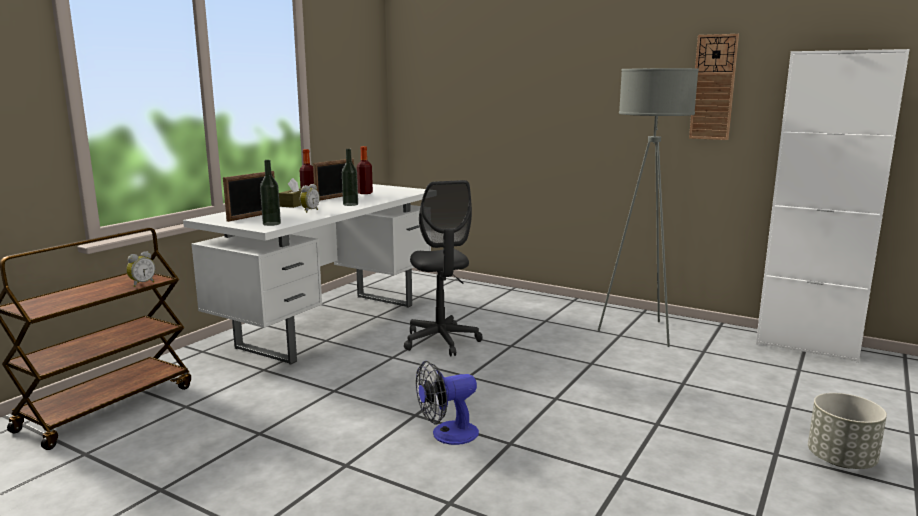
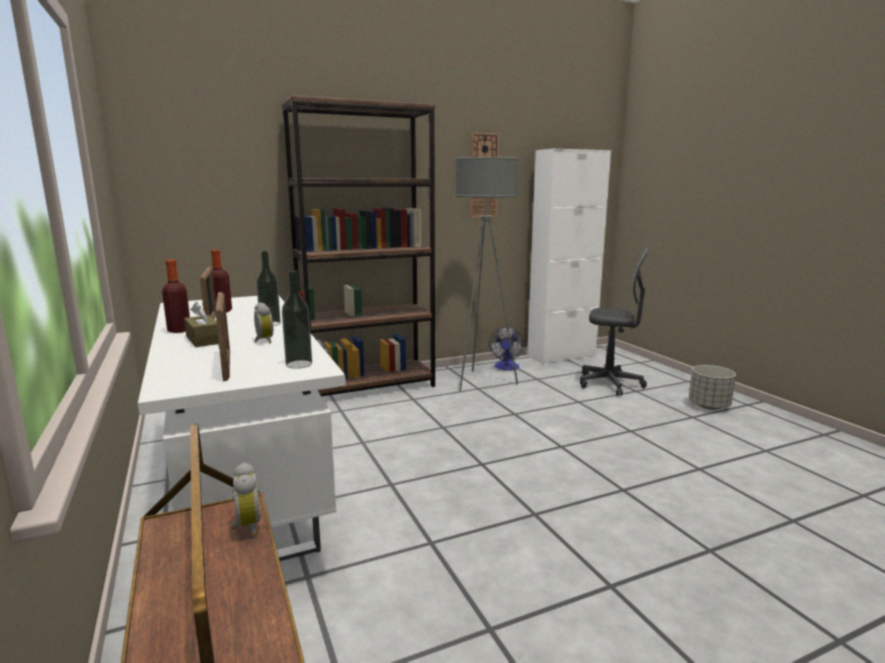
camera: 55 degrees left, 0 degrees up
(441, 341) = (389, 450): grey office chair -> grey office chair (610, 384)
(447, 435) = (588, 511): fan -> fan (506, 367)
(538, 301) = (369, 387): none -> brown bookcase

